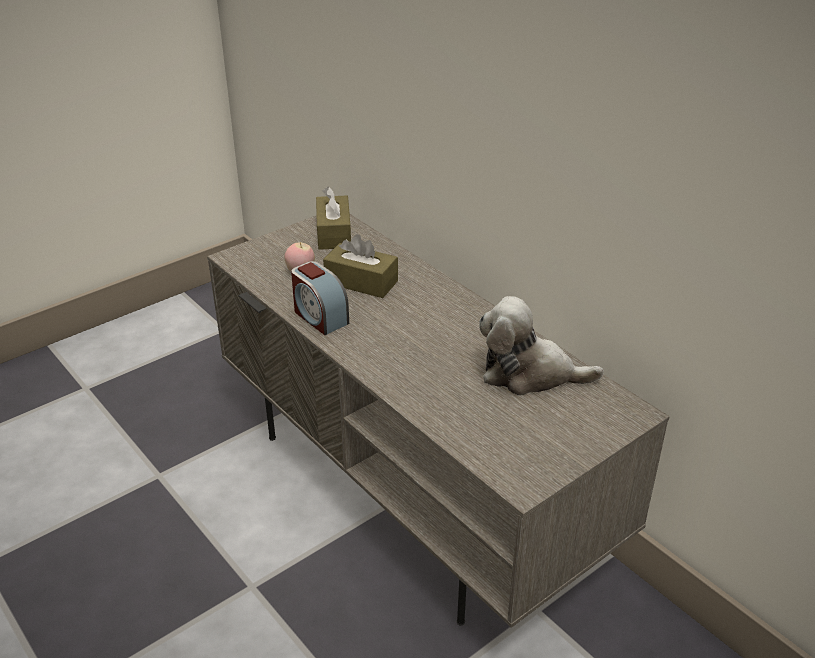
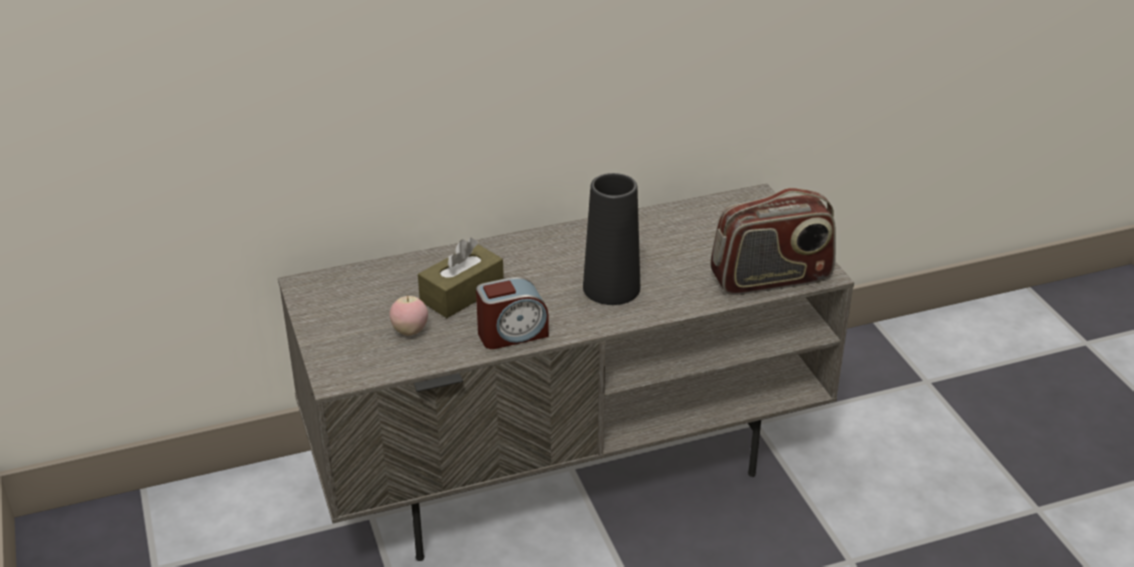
camera: 70 degrees left, 0 degrees up
(334, 233) = (341, 292): brown tissue box -> none
(412, 352) = (611, 288): none -> black vase
(488, 449) = (771, 279): none -> radio
(529, 374) = (679, 232): plush toy -> none

